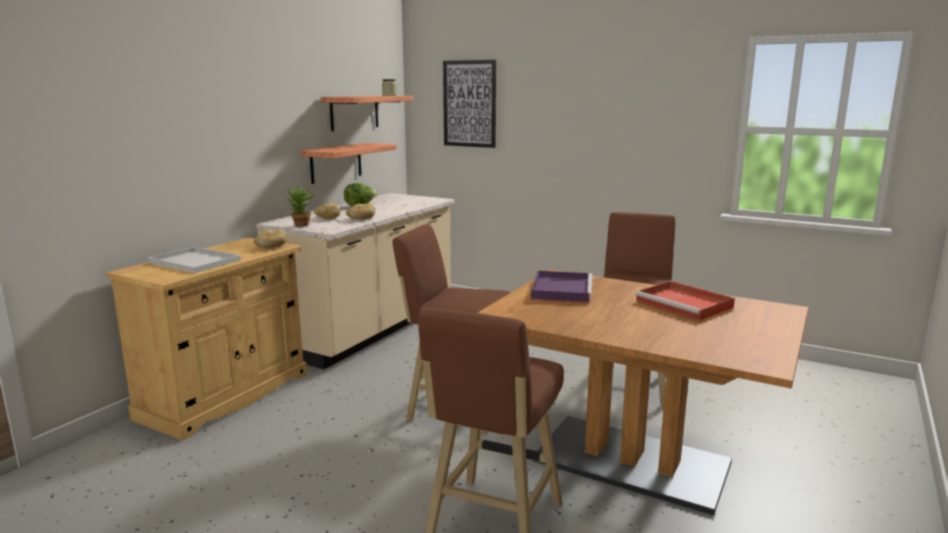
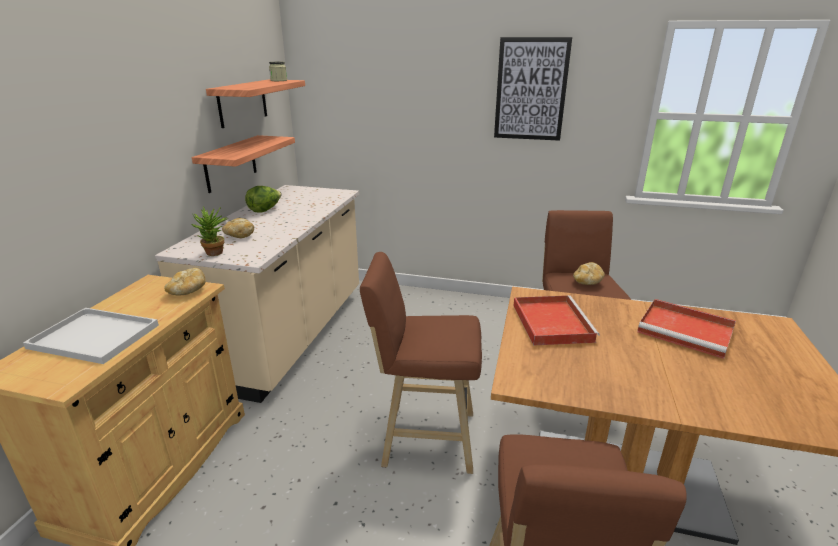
camera: 15 degrees left, 10 degrees up
(361, 219) = (279, 234): bread -> bread (587, 282)
(469, 104) = (364, 87): picture -> picture (531, 89)
(561, 290) = (551, 322): purple tray -> red tray

